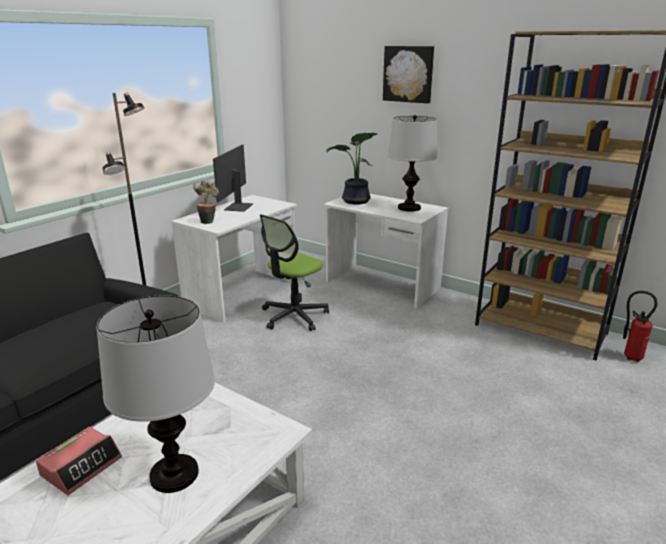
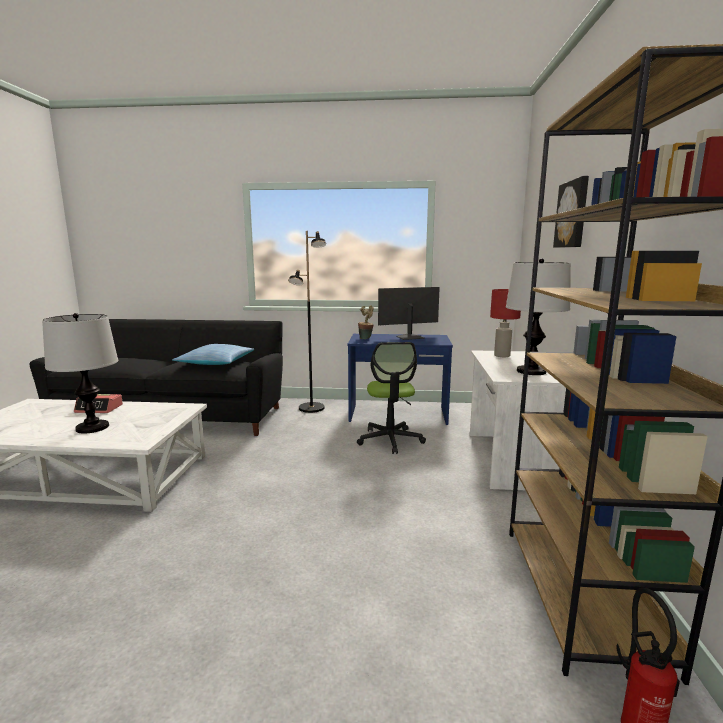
camera: 60 degrees right, 10 degrees down
(81, 323) = (215, 363): none -> pillow
(243, 294) = (398, 414): white desk -> blue desk
(294, 316) = (390, 440): office chair -> office chair turned 105 degrees counterclockwise
(355, 201) = (501, 355): potted plant -> red table lamp

